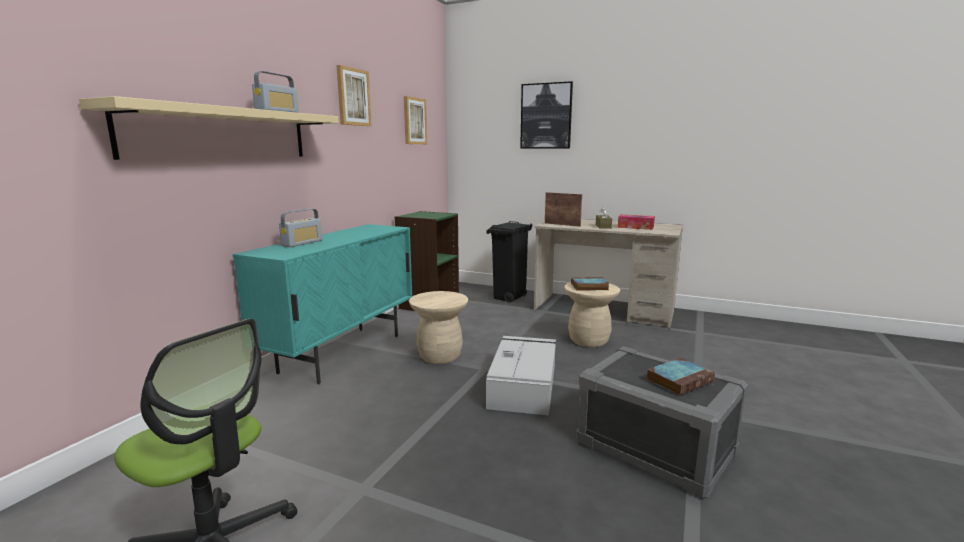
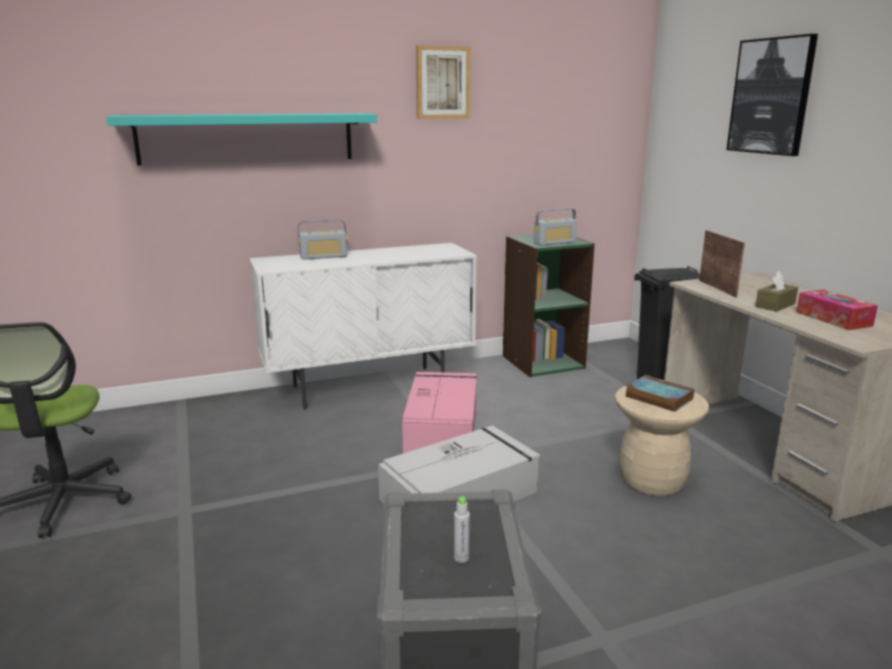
camera: 45 degrees right, 5 degrees up
(222, 134) = (247, 138): beige shelf -> turquoise shelf
(277, 112) = (300, 113): radio -> radio (554, 243)
(342, 353) = (369, 387): turquoise cabinet -> white cabinet
(414, 121) = (566, 105): picture -> none
(440, 356) = (442, 426): beige stool -> pink storage box
(680, 380) = (461, 558): book -> grey bottle

